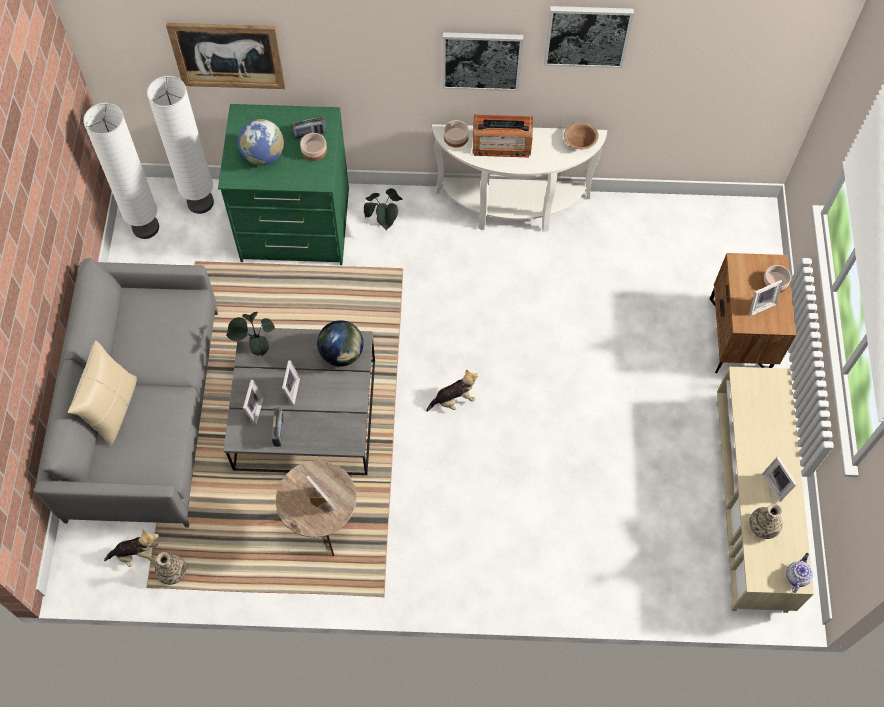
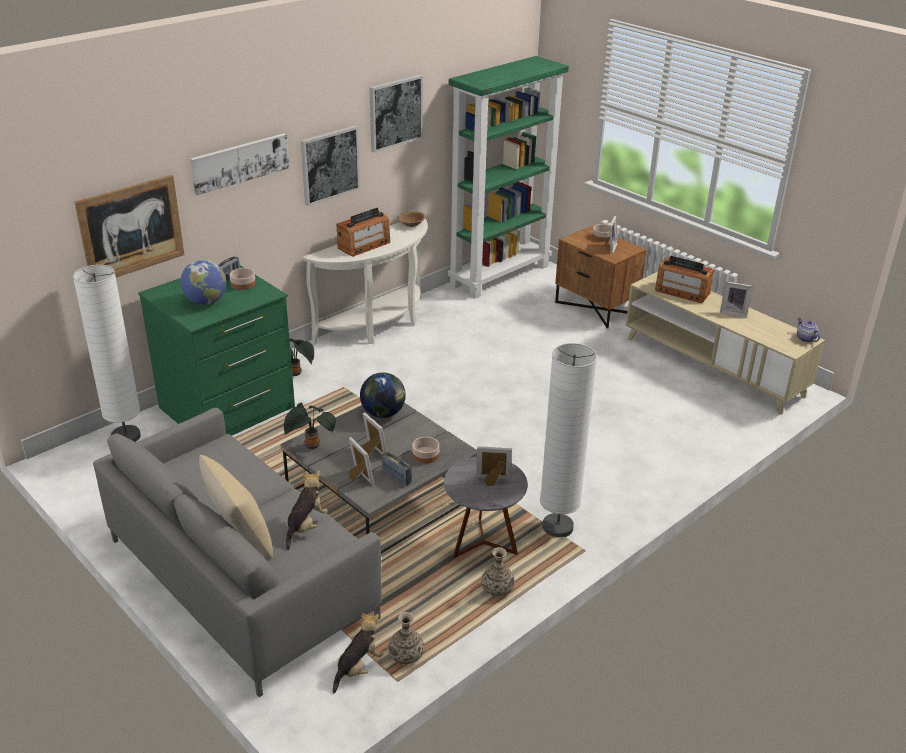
camera: 45 degrees left, 30 degrees down
(145, 227) = (91, 475): white floor lamp -> white floor lamp (557, 527)
(322, 524) = (482, 544): brown side table -> grey side table
(360, 34) = (240, 162): none -> picture
(454, 400) = (475, 426): plush toy -> plush toy (305, 526)
(456, 137) = (328, 254): bowl -> bowl (426, 454)
(704, 218) = (500, 275): none -> green bookcase
(763, 526) = (756, 330): vase -> vase (497, 589)
(765, 417) = (682, 292): none -> radio

